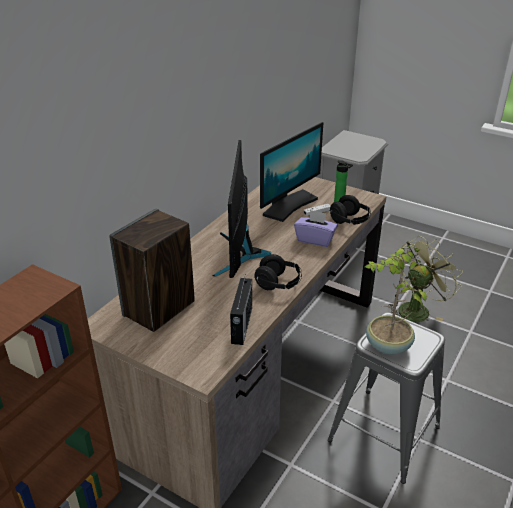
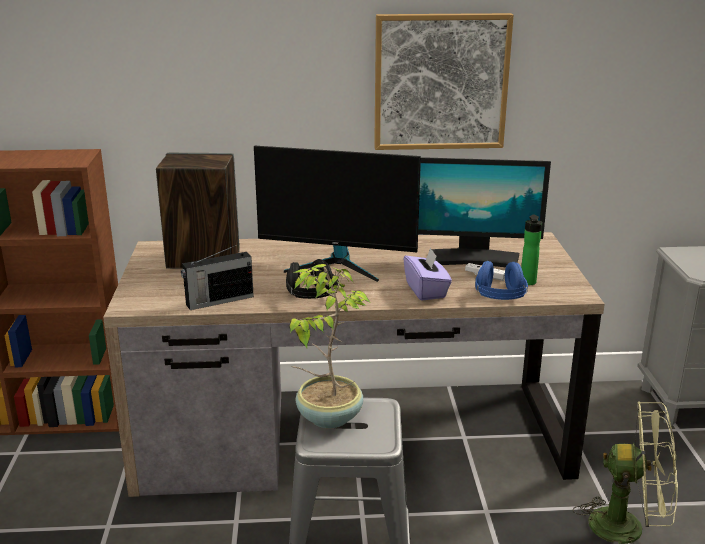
camera: 55 degrees right, 10 degrees down
(229, 89) = (440, 82): none -> picture
(240, 254) = (338, 264): monitor -> monitor turned 135 degrees counterclockwise
(350, 221) = (499, 298): black headphones -> blue headphones

